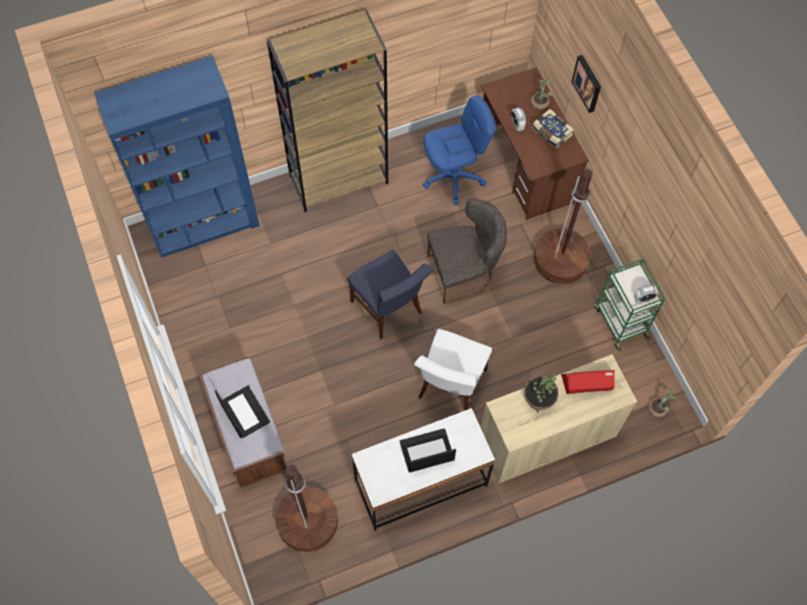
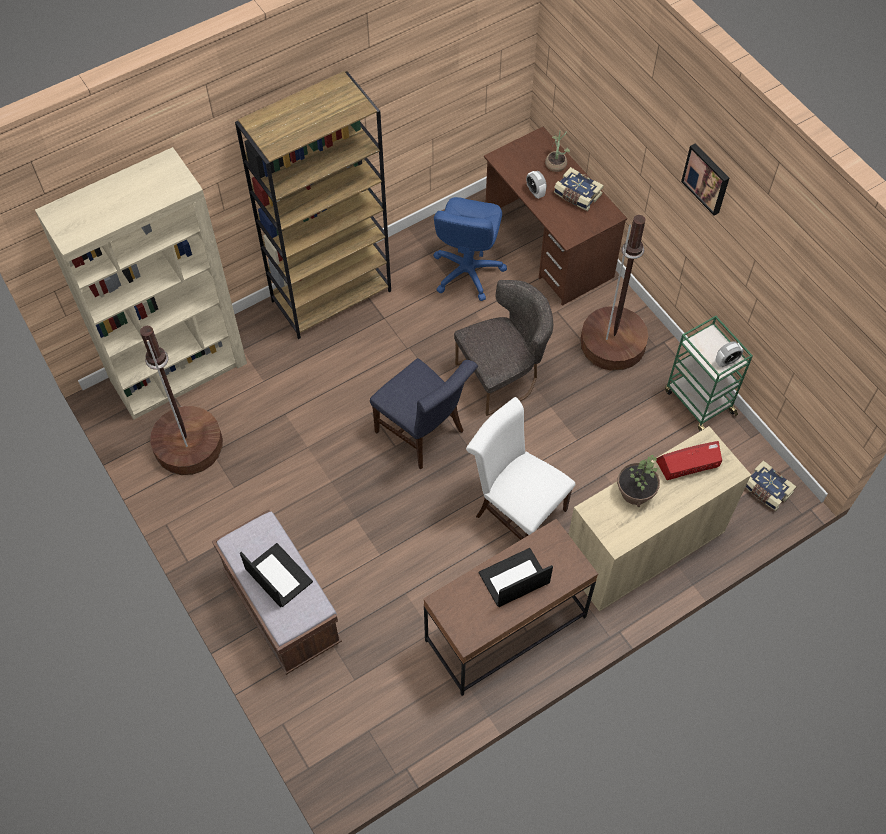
camera: 10 degrees left, 5 degrees down
(205, 224) = (179, 372): blue bookcase -> beige bookcase
(307, 521) = (376, 699): brown floor lamp -> brown floor lamp (188, 444)
(420, 483) = (505, 629): white desk -> brown desk
(450, 387) = (516, 510): white chair -> white chair turned 120 degrees clockwise
(454, 177) = (467, 272): blue office chair -> blue office chair turned 135 degrees clockwise
(588, 83) = (614, 124): picture -> picture (707, 178)
(659, 407) = (766, 490): potted plant -> book

